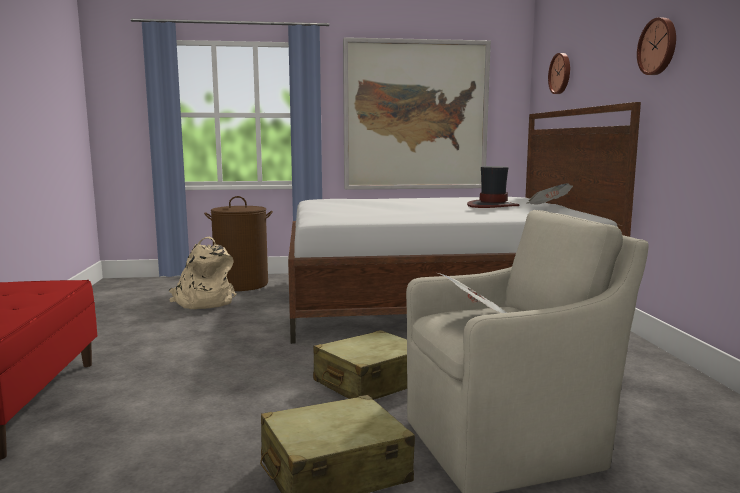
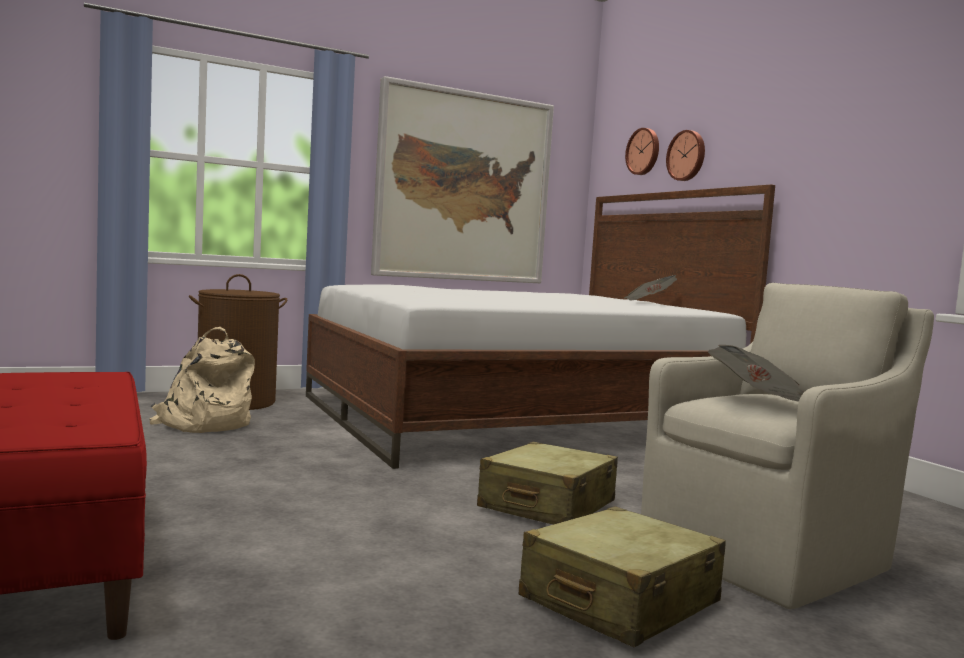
camera: 20 degrees left, 5 degrees down
(492, 206) = (588, 299): hat -> none
(658, 46) = (795, 127): wall clock -> wall clock (687, 156)

